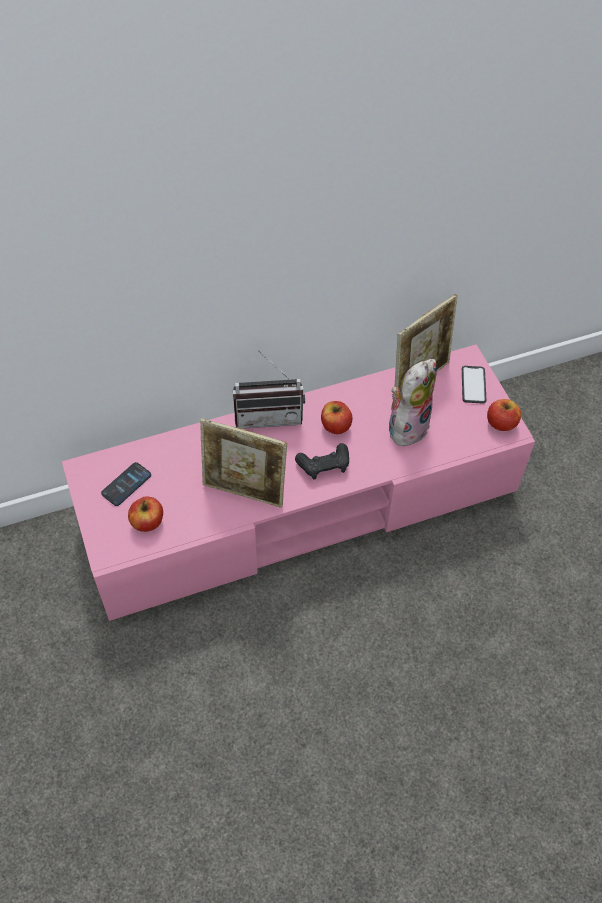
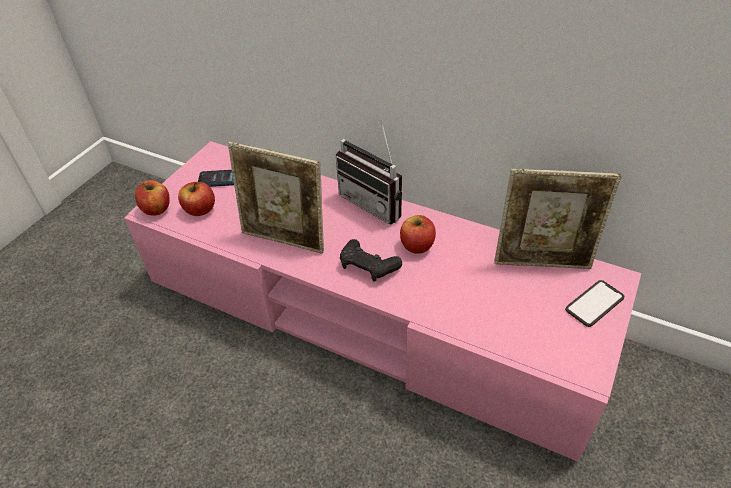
camera: 50 degrees right, 10 degrees down
(244, 492) = (285, 240): picture frame -> picture frame turned 45 degrees counterclockwise
(407, 425) = (482, 289): plush toy -> none
(501, 423) = (585, 357): apple -> apple (156, 209)

